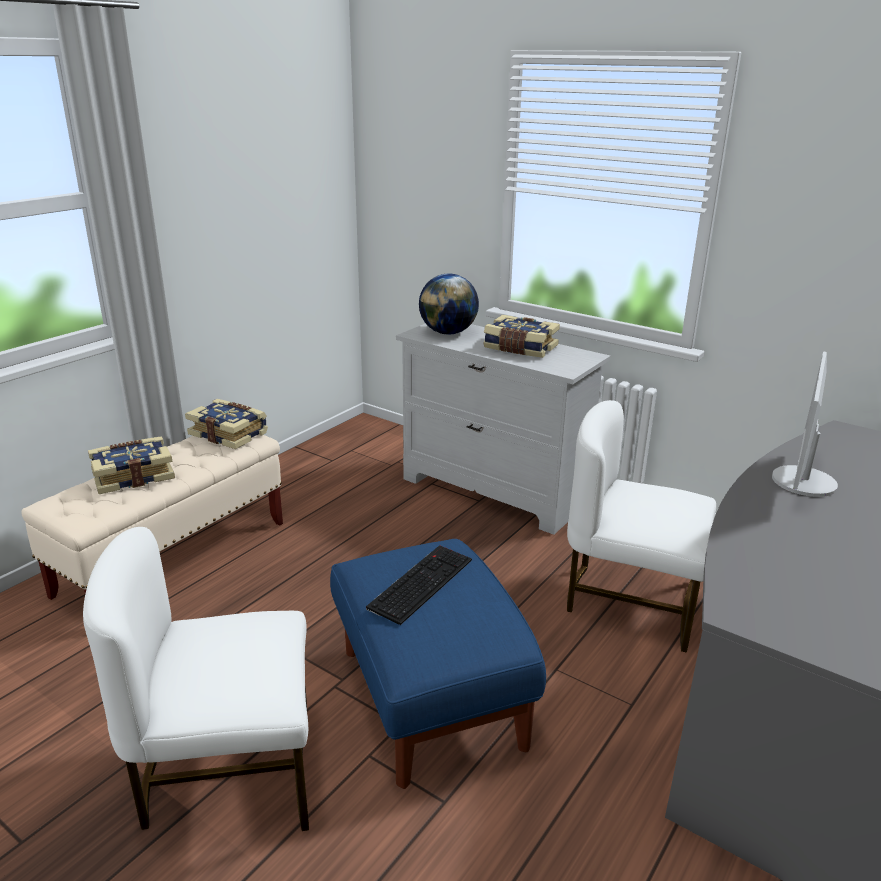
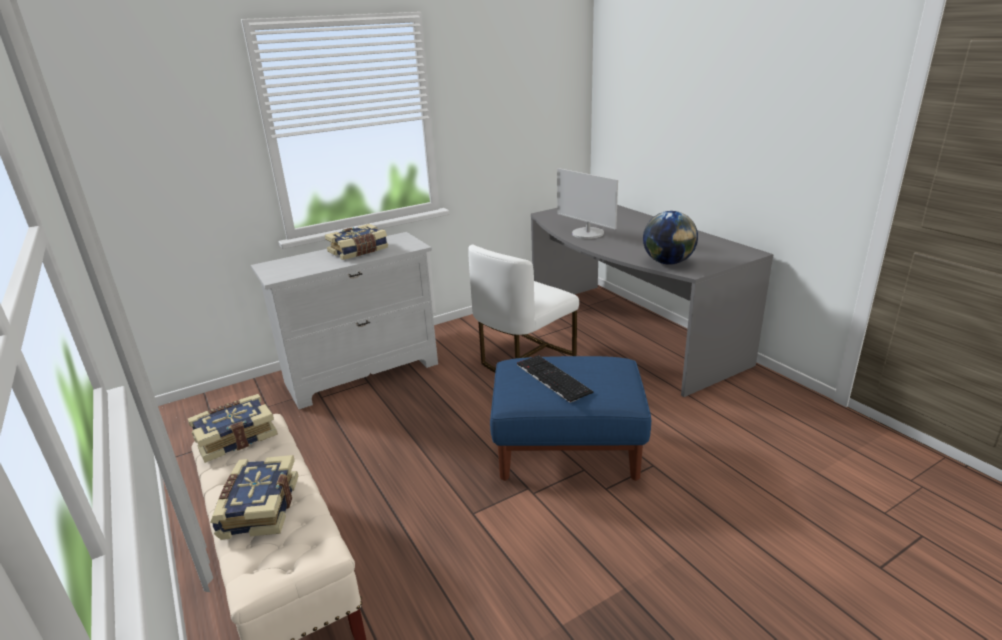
camera: 65 degrees left, 0 degrees up
(229, 773) = (596, 561): white chair -> none
(448, 332) = (291, 267): globe -> globe (668, 262)

